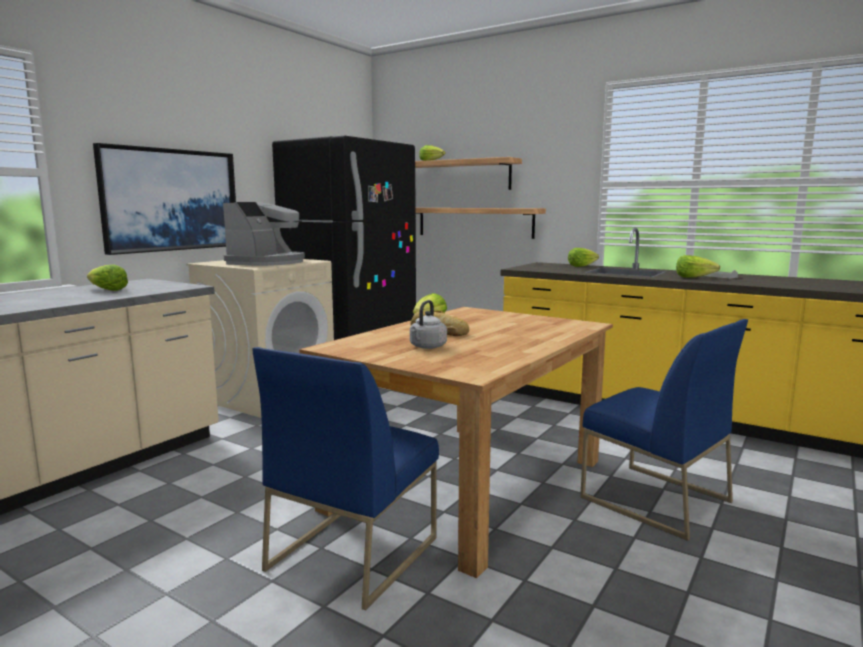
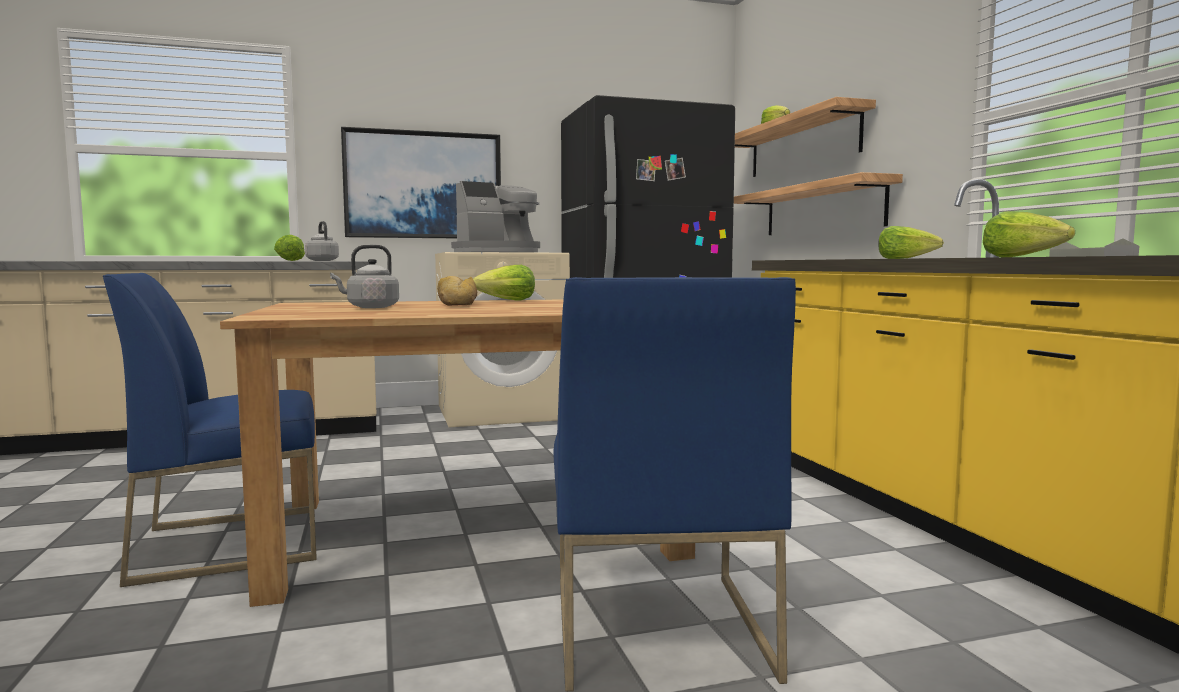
camera: 40 degrees right, 5 degrees down
(161, 289) = (322, 260): none -> grey kettle

